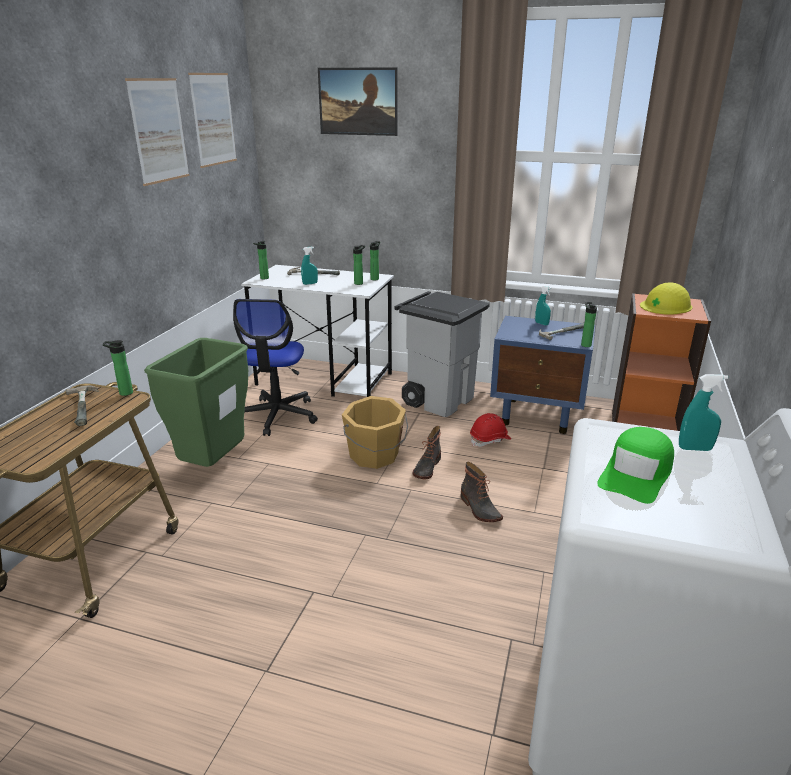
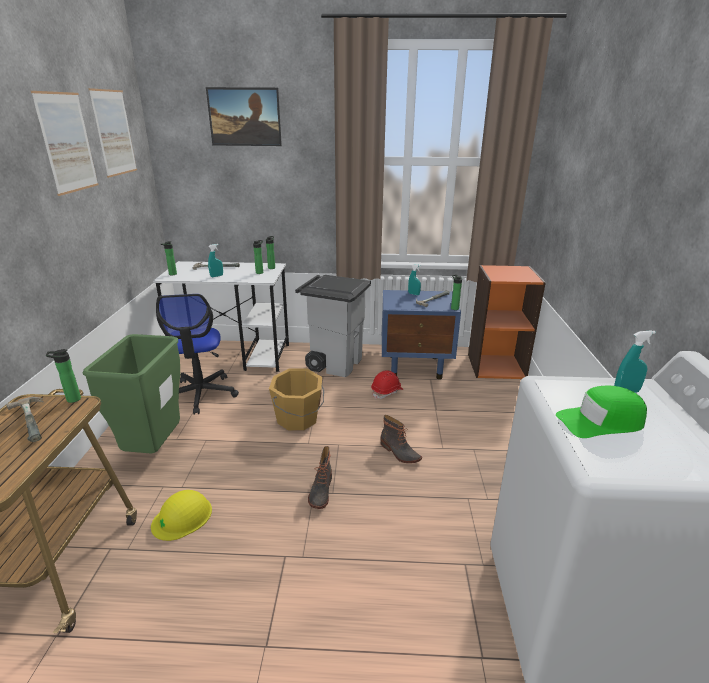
camera: 15 degrees left, 0 degrees up
(426, 468) = (345, 423): boot -> boot (320, 491)
(636, 474) = (600, 421): green cap -> green cap turned 60 degrees clockwise
(666, 306) = (508, 273): yellow hard hat -> yellow hard hat (182, 517)

